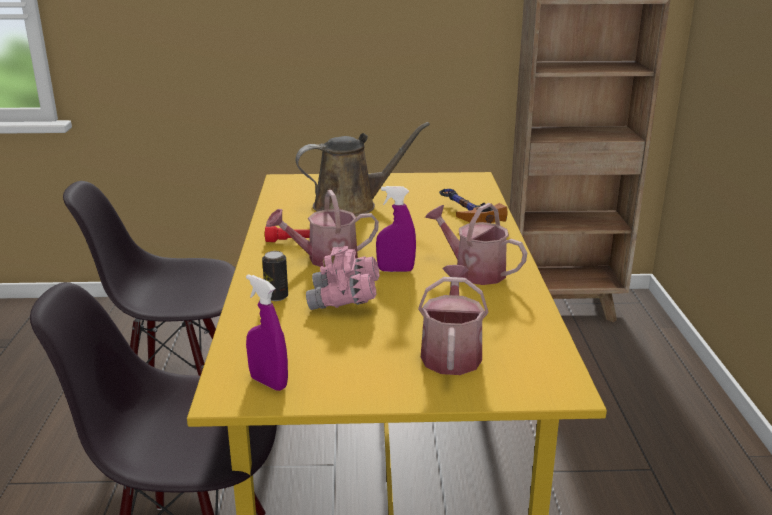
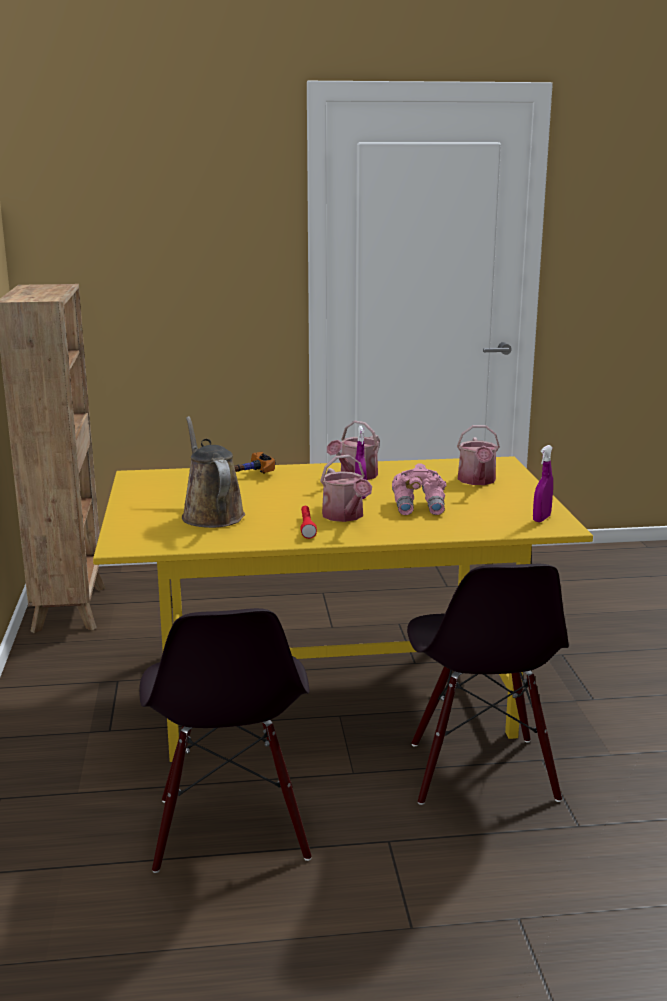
camera: 95 degrees left, 5 degrees down
(276, 296) = (421, 526): can -> none
(451, 353) = (477, 481): watering can -> watering can turned 90 degrees counterclockwise

